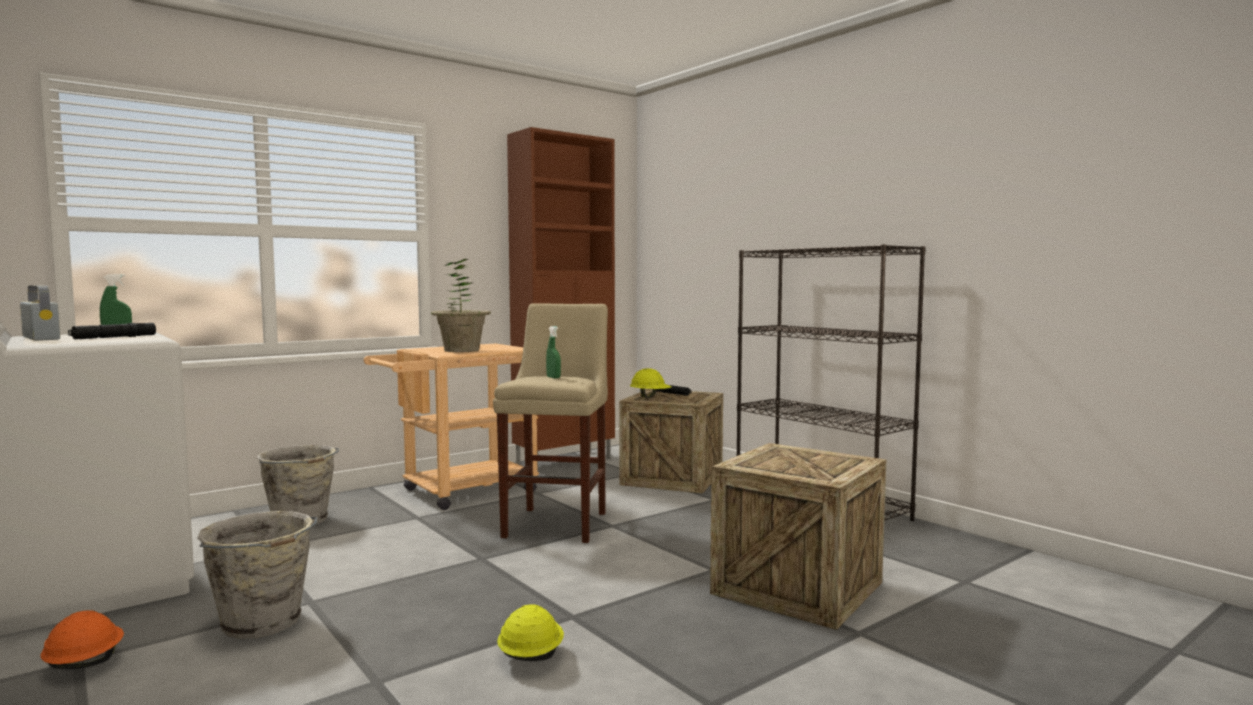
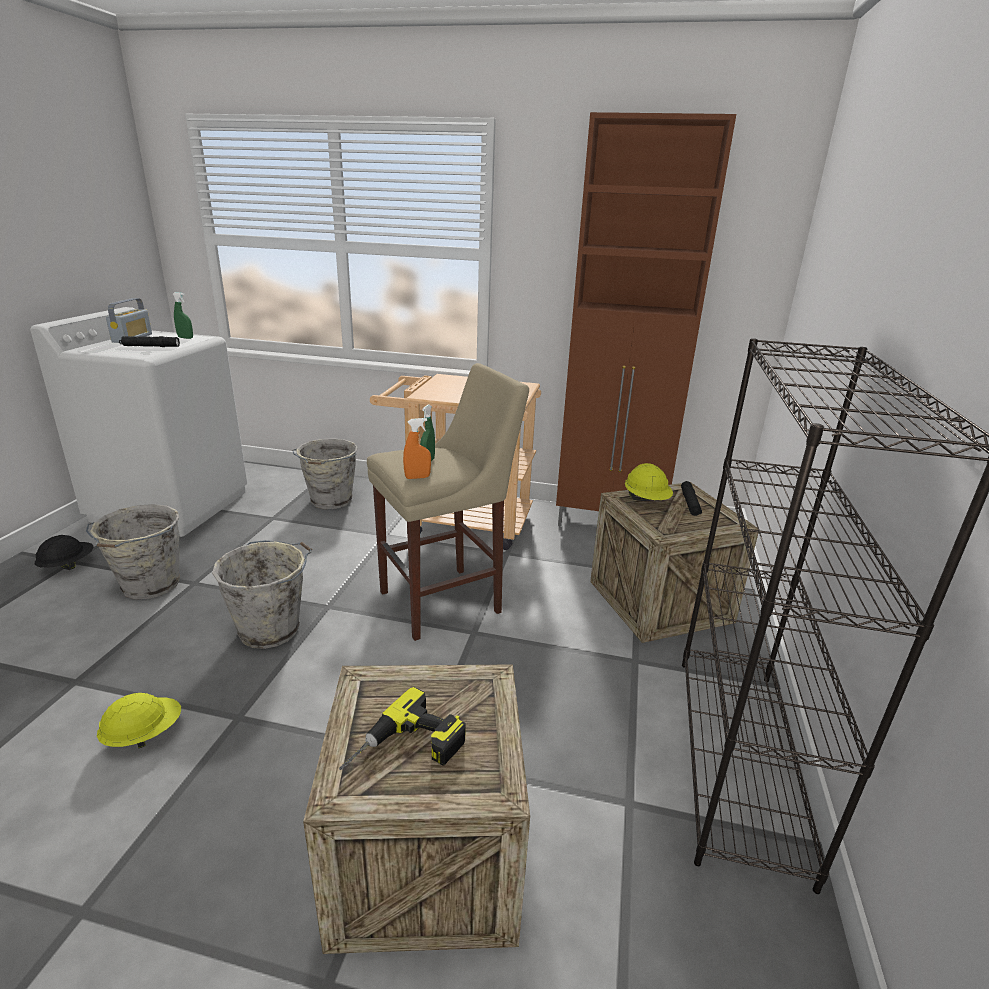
camera: 50 degrees right, 20 degrees up
(84, 664) = (68, 566): orange hard hat -> black hard hat
(461, 350) = (458, 391): potted plant -> none
(471, 583) = (272, 629): none -> grey bucket
(574, 381) = (417, 477): none -> orange spray bottle
(812, 466) = (406, 750): none -> power drill

